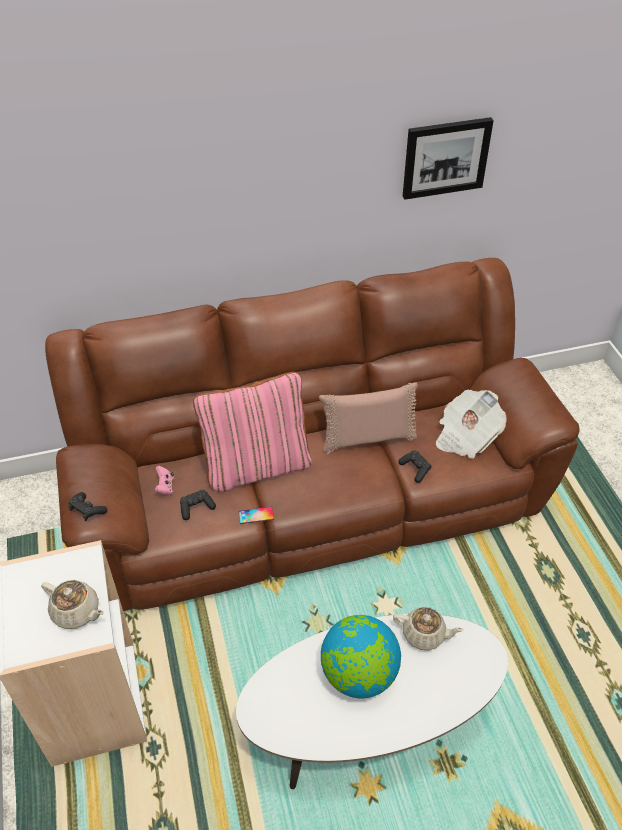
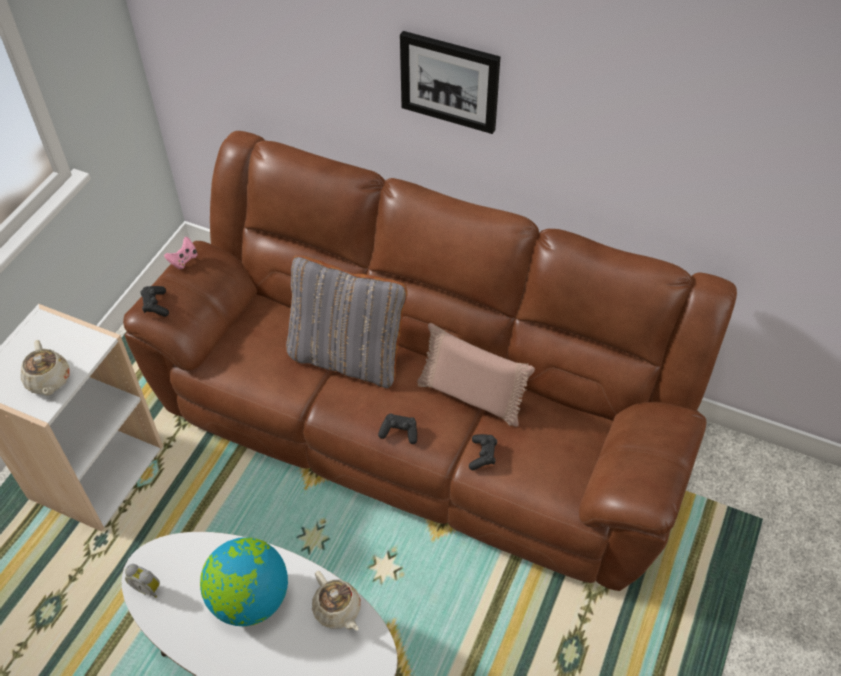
camera: 40 degrees right, 5 degrees up
(165, 487) = (257, 326): pink game controller -> pink game controller (184, 260)
(196, 508) = (262, 361): black game controller -> black game controller (399, 432)
(256, 515) = (302, 401): phone -> none
(257, 466) = (348, 357): pink pillow -> grey pillow
(275, 726) = (148, 587): none -> alarm clock
(445, 157) = (685, 135): picture -> picture (450, 81)
(466, 436) = (567, 456): newspaper -> none

